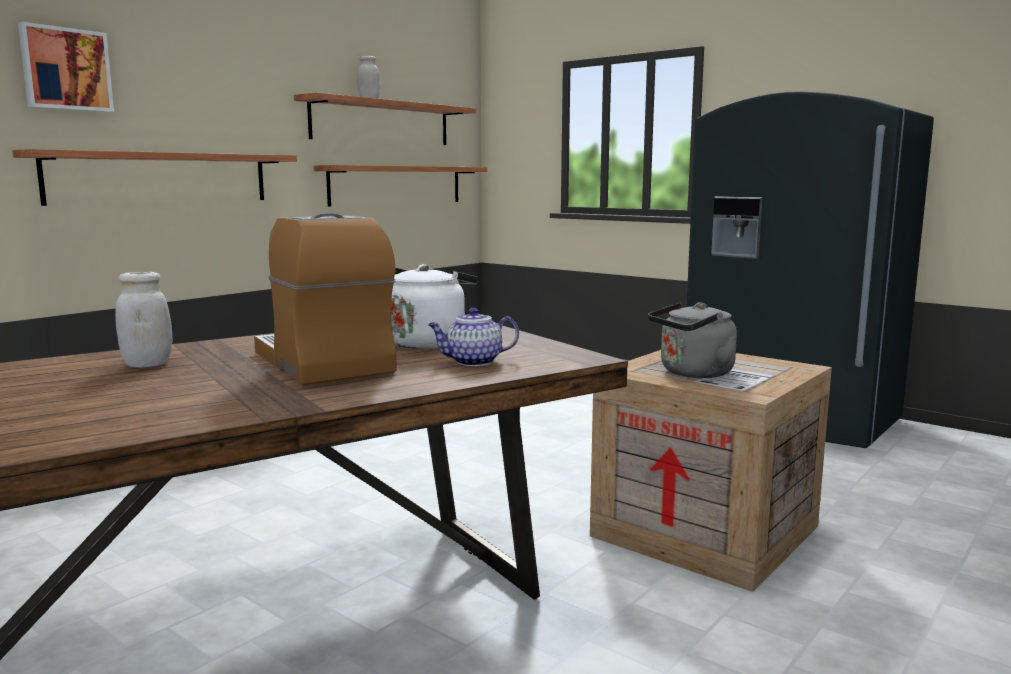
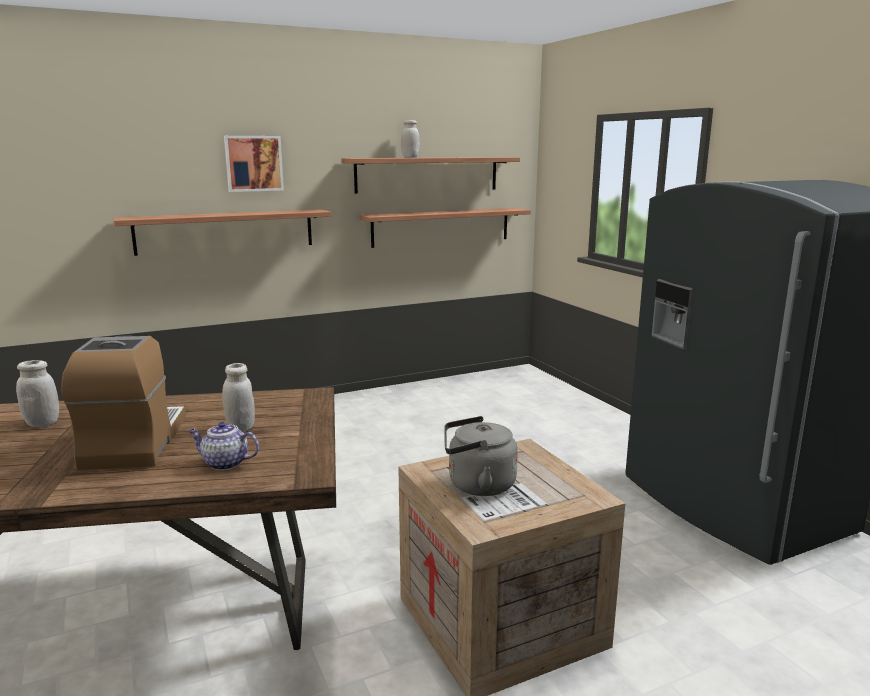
camera: 25 degrees right, 5 degrees up
(66, 69) = (151, 156): picture -> picture (253, 163)
(426, 342) = (240, 428): white kettle -> white jar

